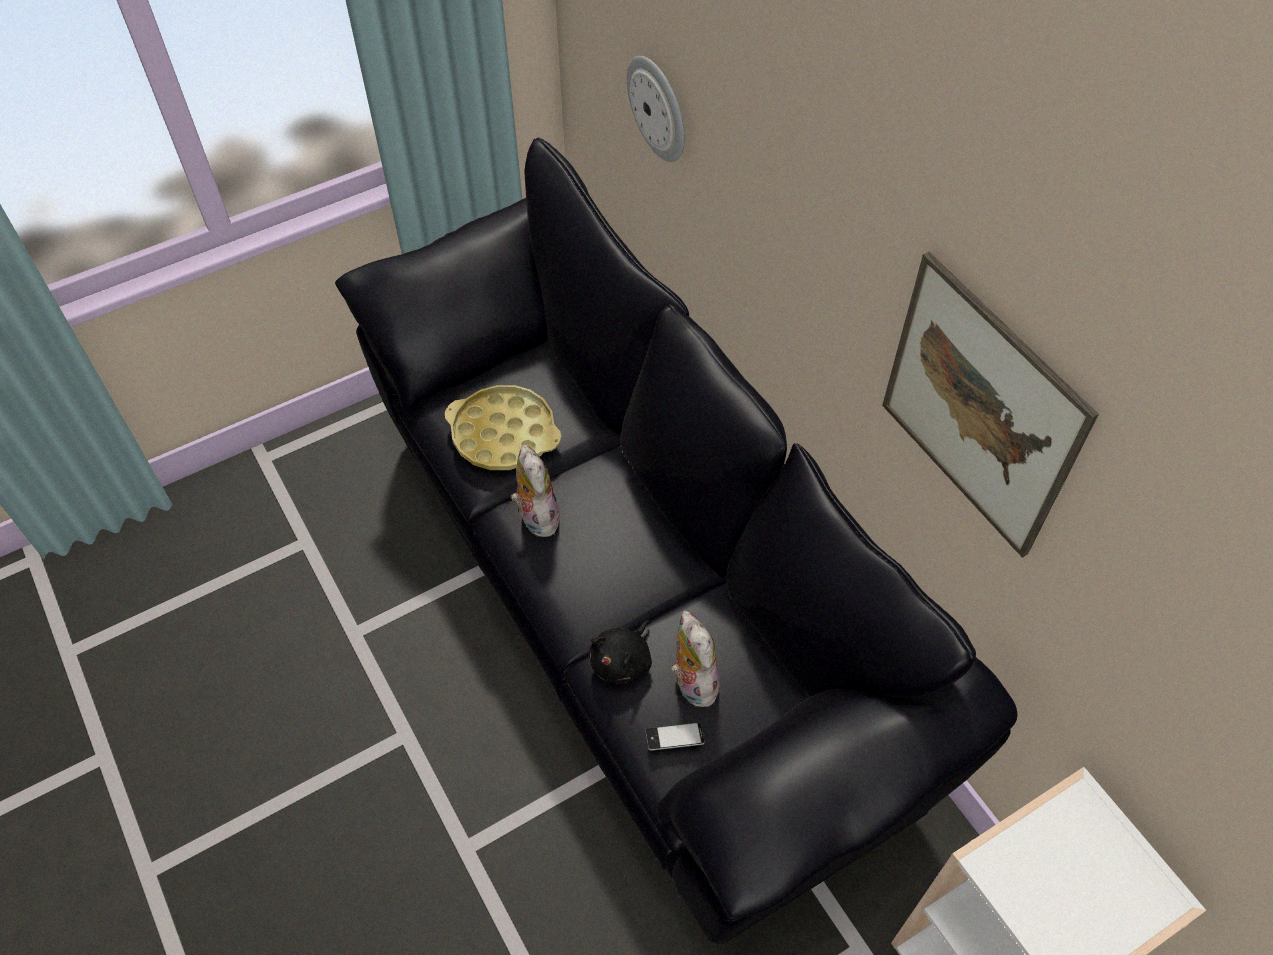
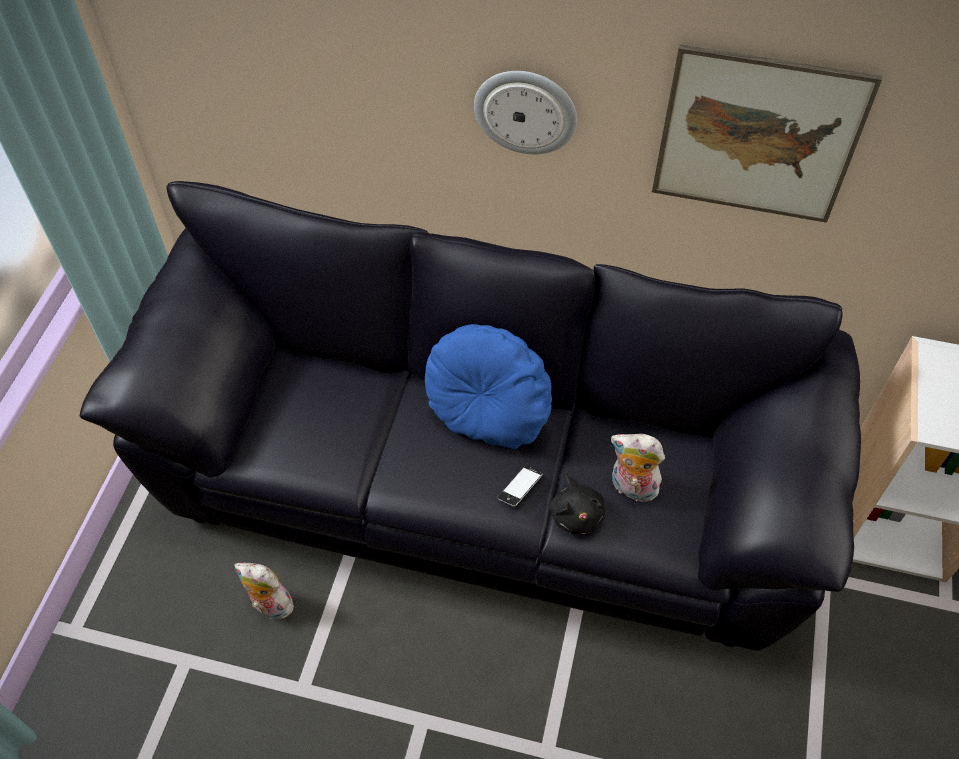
camera: 45 degrees left, 0 degrees up
(504, 434) = (324, 434): yellow tray -> none
(536, 516) = (409, 471): plush toy -> plush toy (269, 606)
(638, 526) = (487, 420): none -> blue pillow
(658, 108) = (300, 87): wall clock -> wall clock (526, 111)
(674, 738) = (662, 531): phone -> phone (519, 488)

